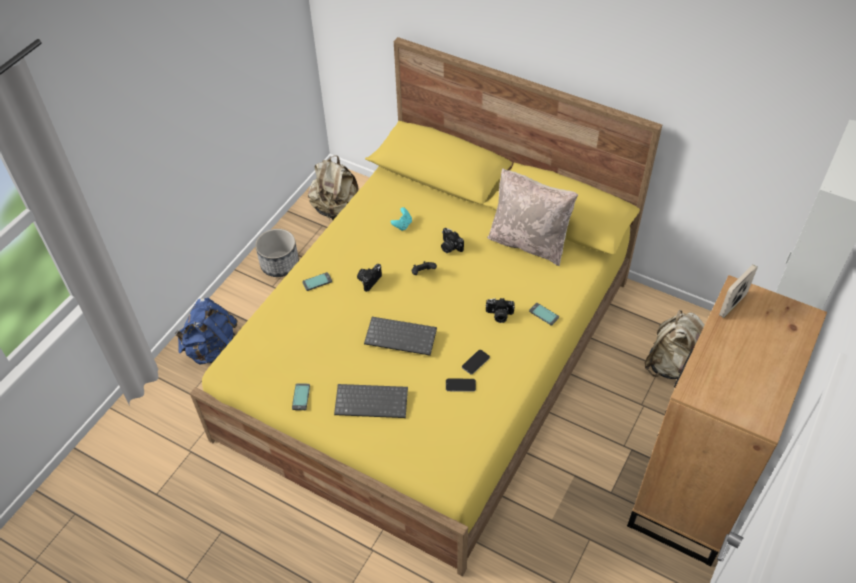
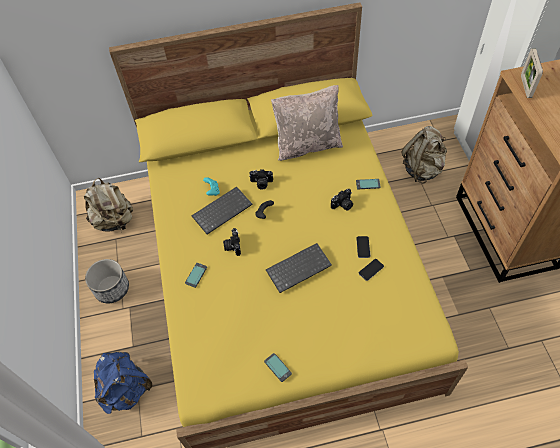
camera: 40 degrees left, 5 degrees up
(372, 401) = (328, 328): keyboard -> keyboard (222, 210)

